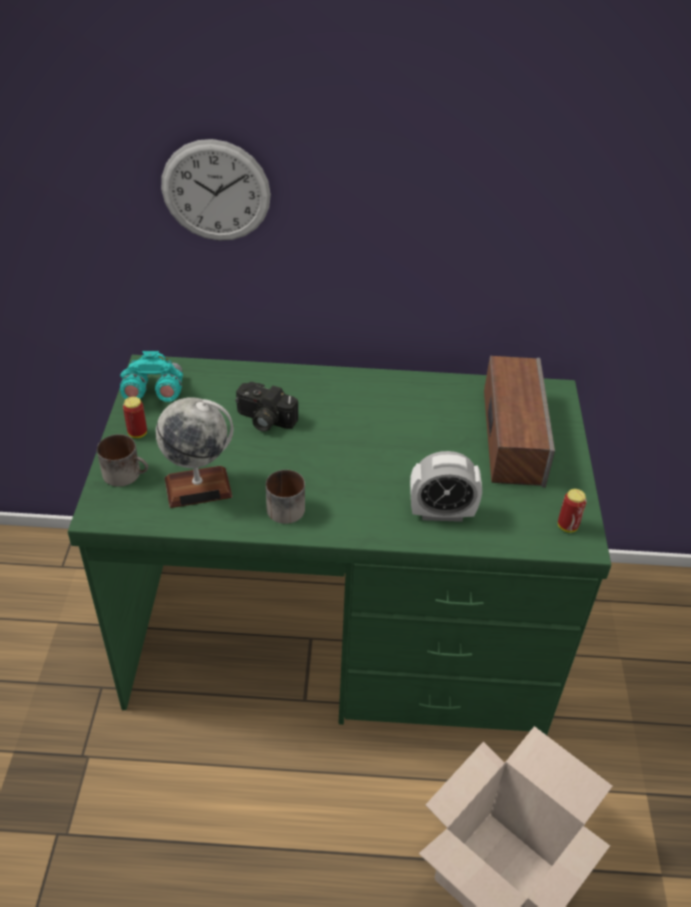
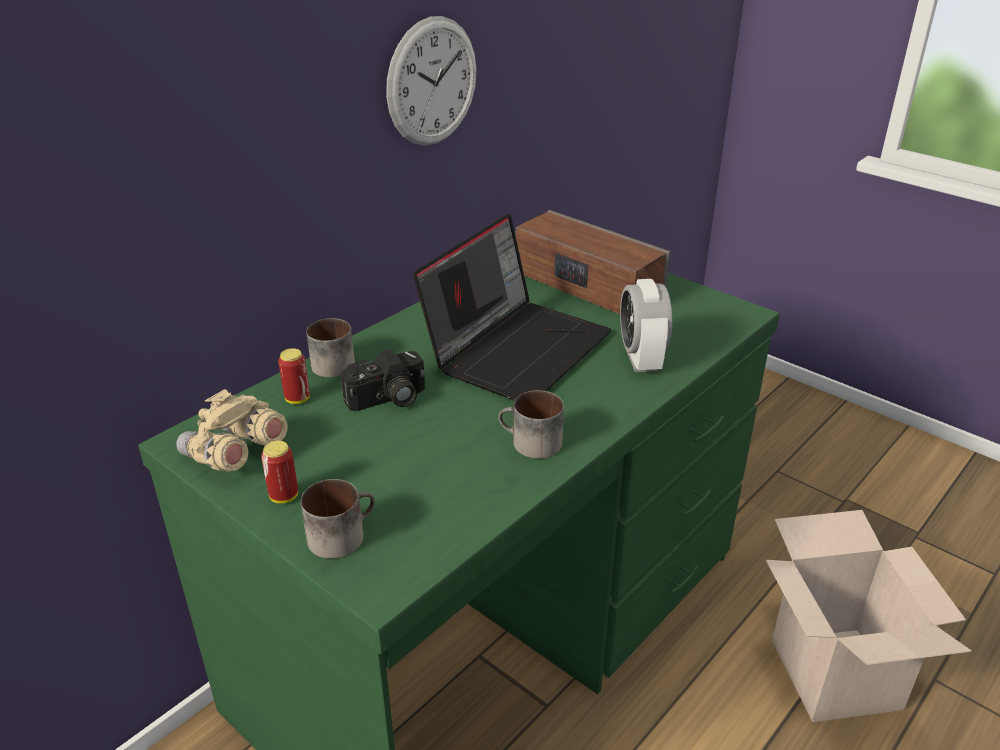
camera: 50 degrees left, 10 degrees down
(154, 393) = (234, 455): turquoise binoculars -> beige binoculars
(198, 487) = (433, 488): globe -> none
(216, 191) = (204, 142): wall clock -> wall clock (432, 82)
(277, 374) = (332, 362): none -> mug
(384, 444) = (517, 348): none -> laptop
(441, 513) = (641, 359): alarm clock -> alarm clock turned 135 degrees clockwise
(567, 526) = (719, 310): can -> can (297, 399)

